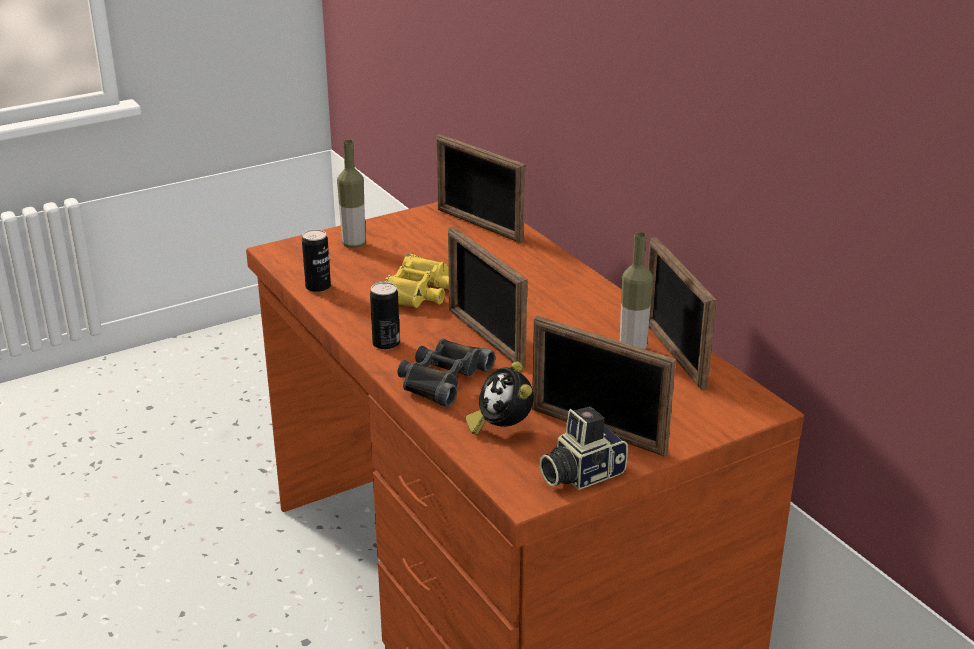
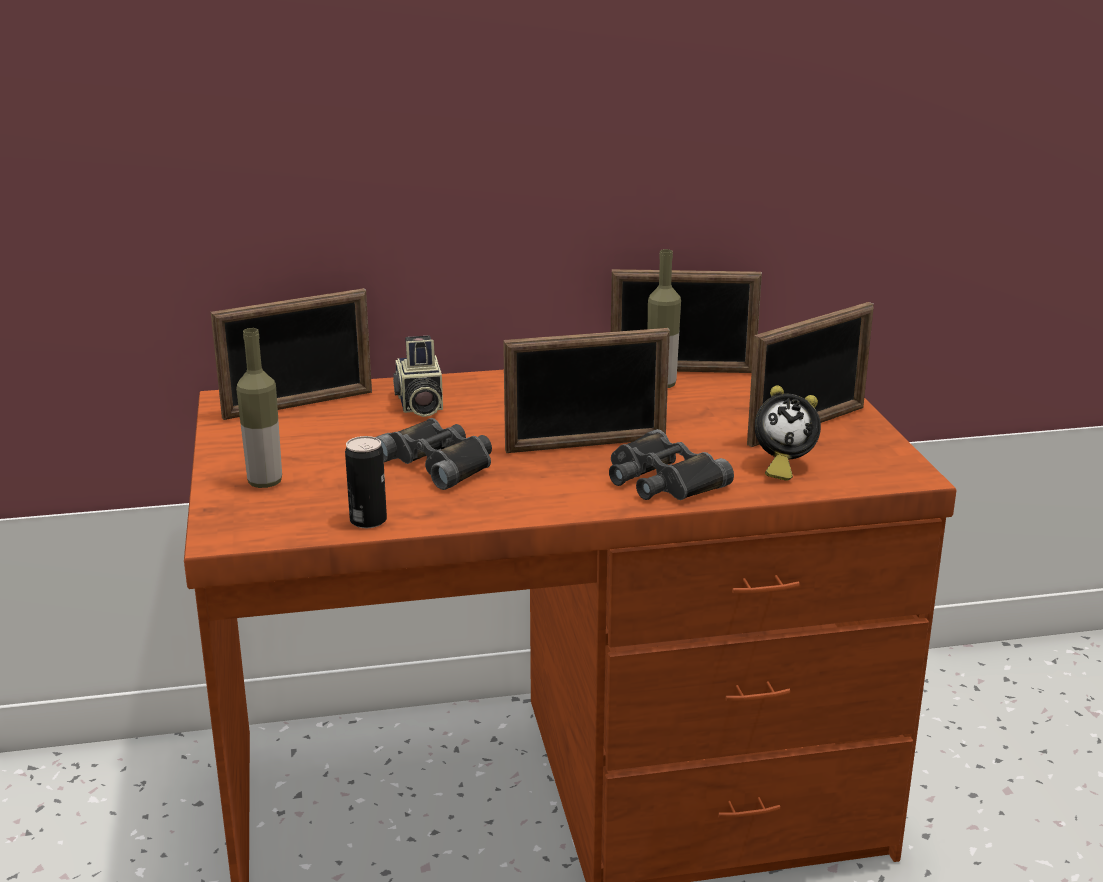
camera: 70 degrees left, 5 degrees down
(386, 343) = (558, 498): can -> none
(418, 291) = (440, 462): yellow binoculars -> black binoculars
(580, 474) = (879, 446): camera -> camera (419, 405)

